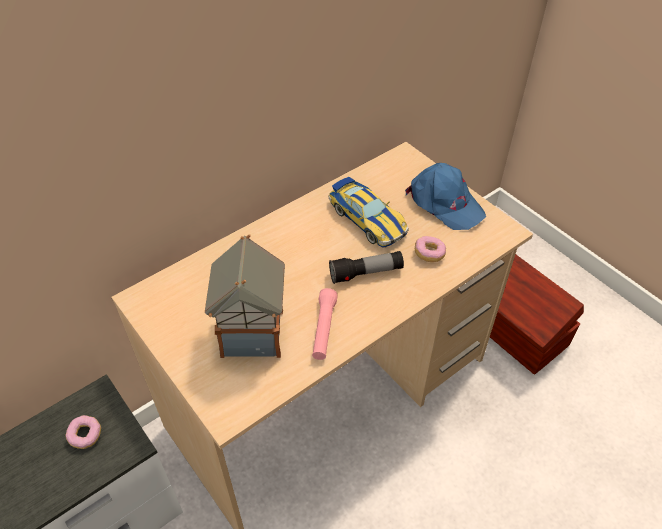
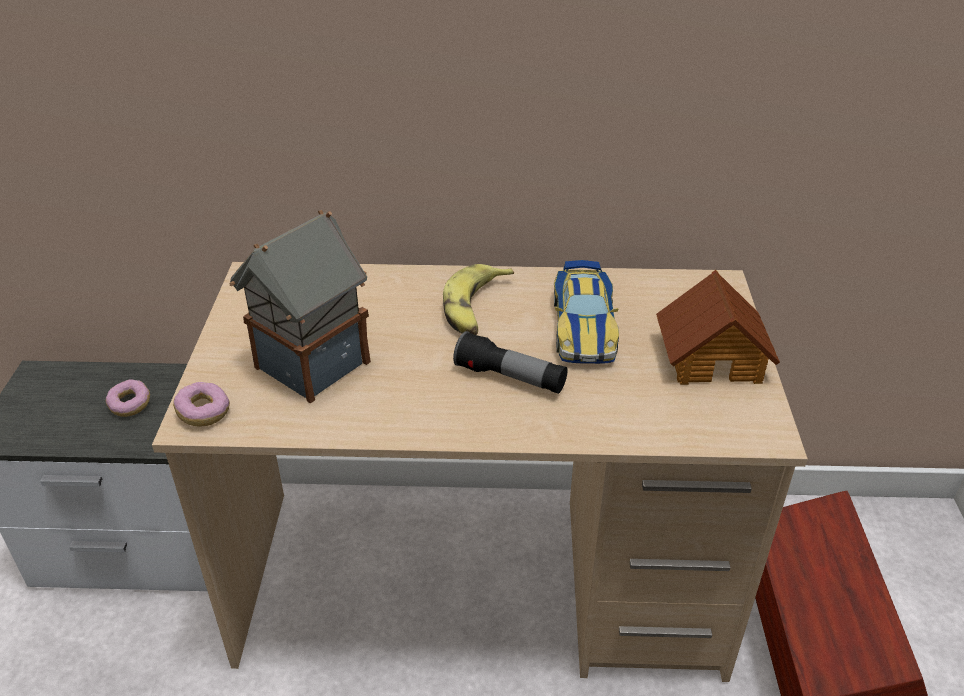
camera: 40 degrees right, 10 degrees down
(301, 242) = (475, 309): none -> banana
(324, 329) = (390, 404): pink flashlight -> none
(429, 254) = (618, 401): donut -> donut (204, 413)
(444, 203) = (712, 358): blue cap -> toy house

